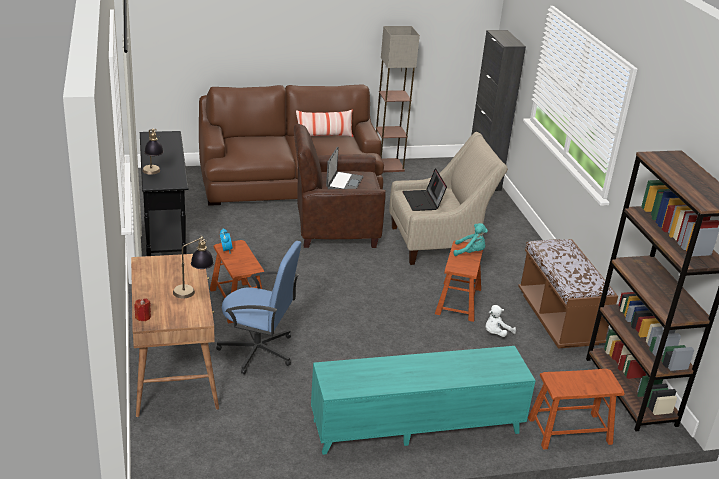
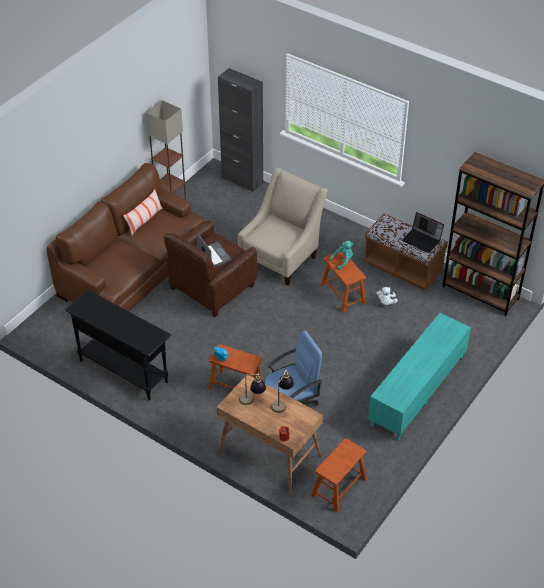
camera: 40 degrees left, 15 degrees up
(153, 173) = (134, 338): table lamp -> table lamp (252, 401)
(423, 201) = (272, 237): laptop -> laptop (422, 240)
(569, 430) = (480, 338): brown stool -> brown stool (339, 487)

